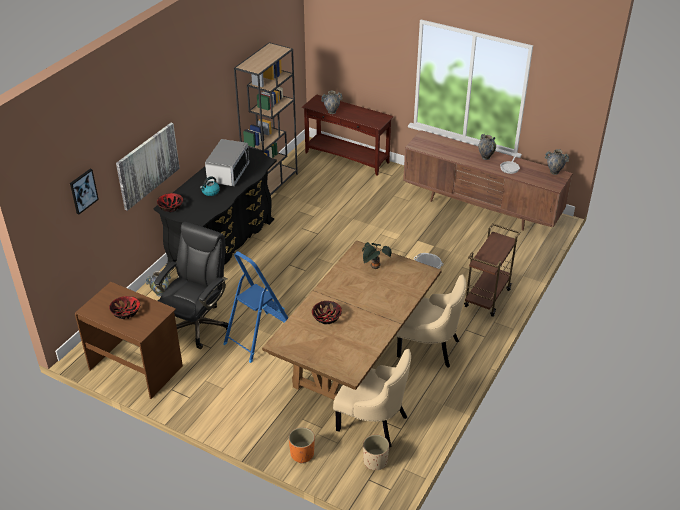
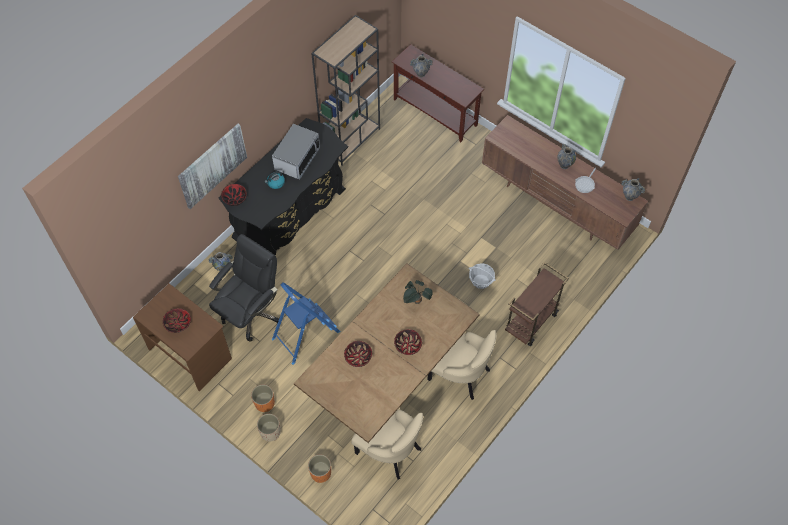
camera: 10 degrees right, 20 degrees up
(83, 191) = (143, 209): picture -> none
(226, 400) = (264, 403): none -> orange planter
(375, 461) = (382, 492): beige planter -> beige planter (270, 432)
(376, 302) = (408, 345): none -> bowl

